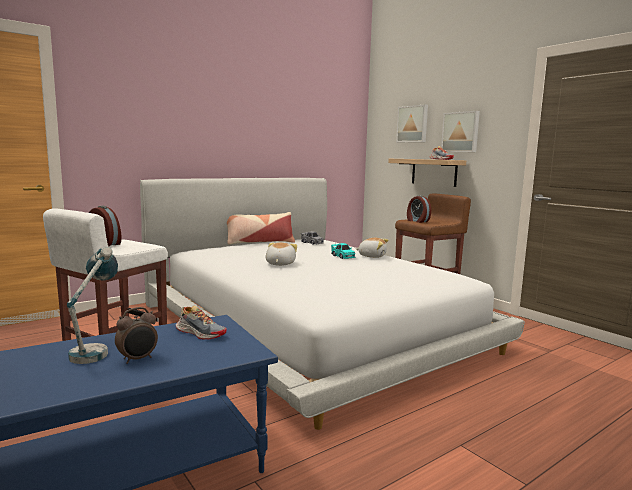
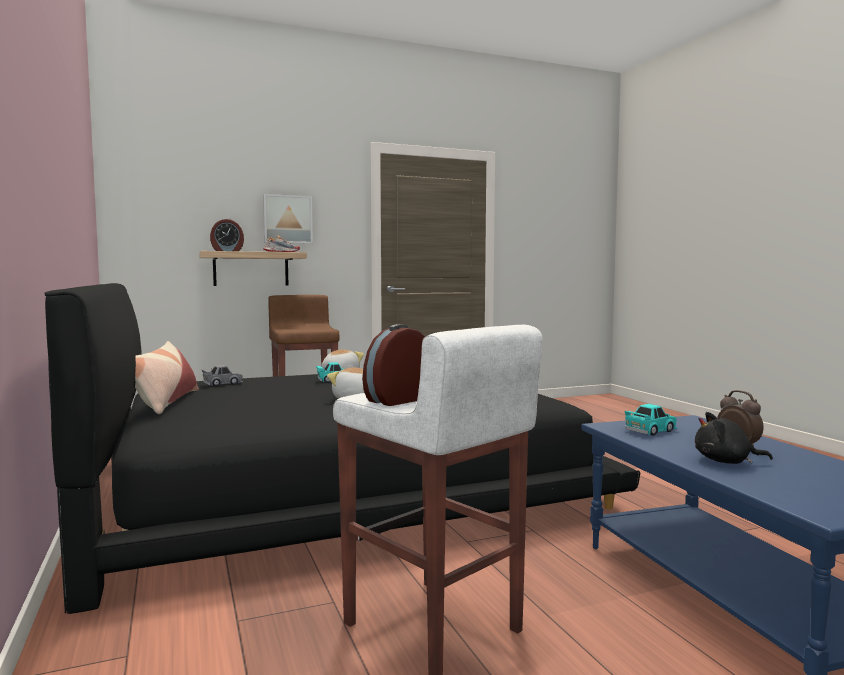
camera: 75 degrees left, 5 degrees down
(96, 349) = (726, 462): table lamp -> black plush toy
(200, 333) = (650, 431): shoe -> turquoise toy car
(310, 325) = (338, 486): white bed -> black bed
(413, 124) = (204, 203): picture -> none
(417, 221) = (300, 329): alarm clock -> alarm clock (227, 251)

